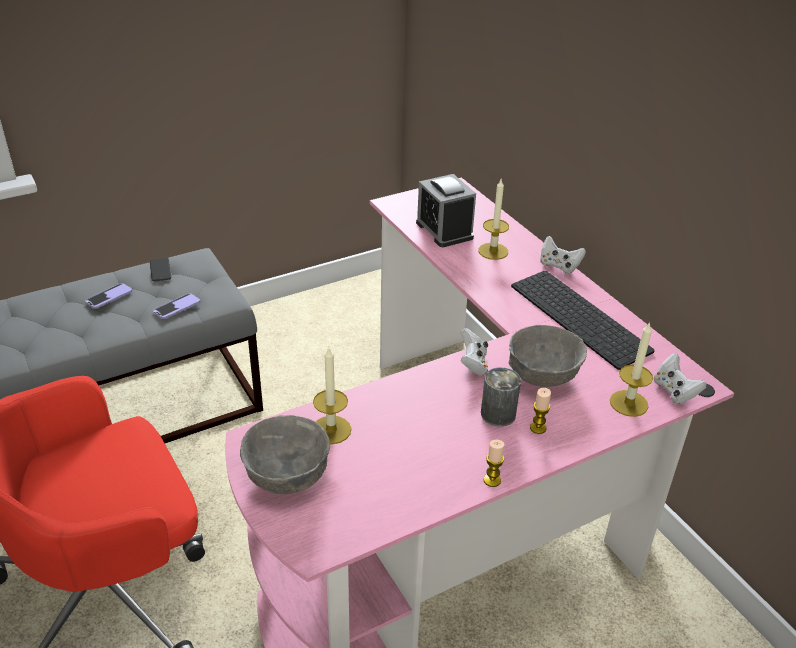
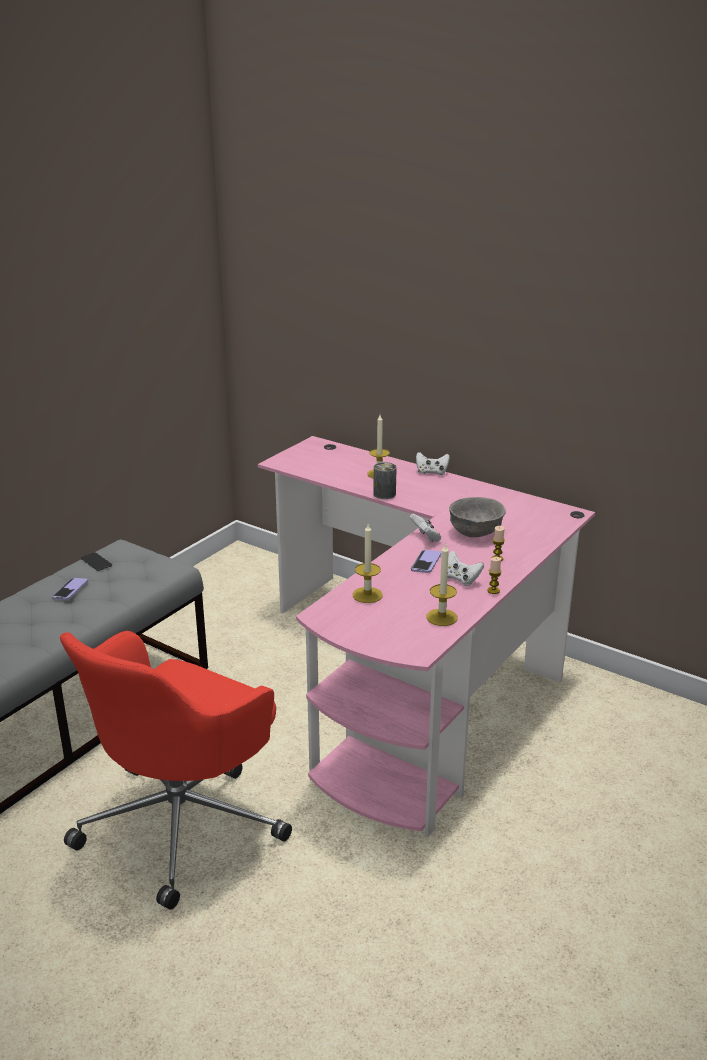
camera: 25 degrees left, 10 degrees down
(177, 307) = (137, 582): phone -> phone (426, 562)
(288, 475) = (363, 624): grey bowl -> none
(444, 230) = (332, 470): alarm clock -> none
(498, 414) = (466, 558): can -> can (384, 494)
(582, 318) = (472, 496): keyboard -> none
(628, 403) = (539, 532): candle -> candle (441, 617)
(674, 391) = (561, 520): white game controller -> white game controller (461, 579)

